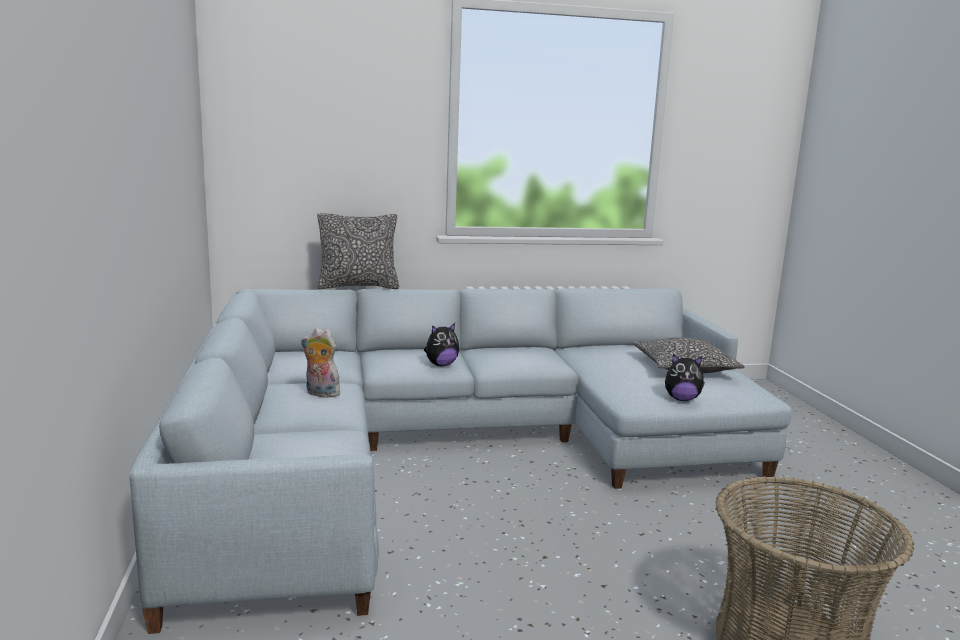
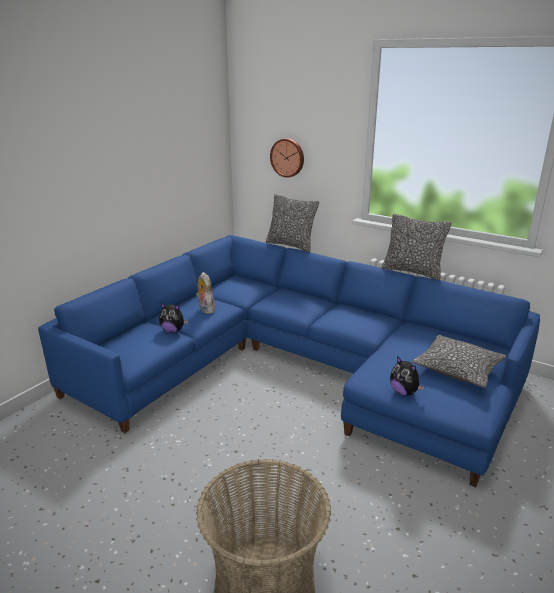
camera: 45 degrees right, 10 degrees up
(321, 159) = (288, 157): none -> wall clock
(441, 365) = (298, 310): plush toy -> plush toy (173, 330)
(456, 450) = (296, 367): grey sofa -> blue sofa
(544, 286) = (412, 272): none -> pillow

